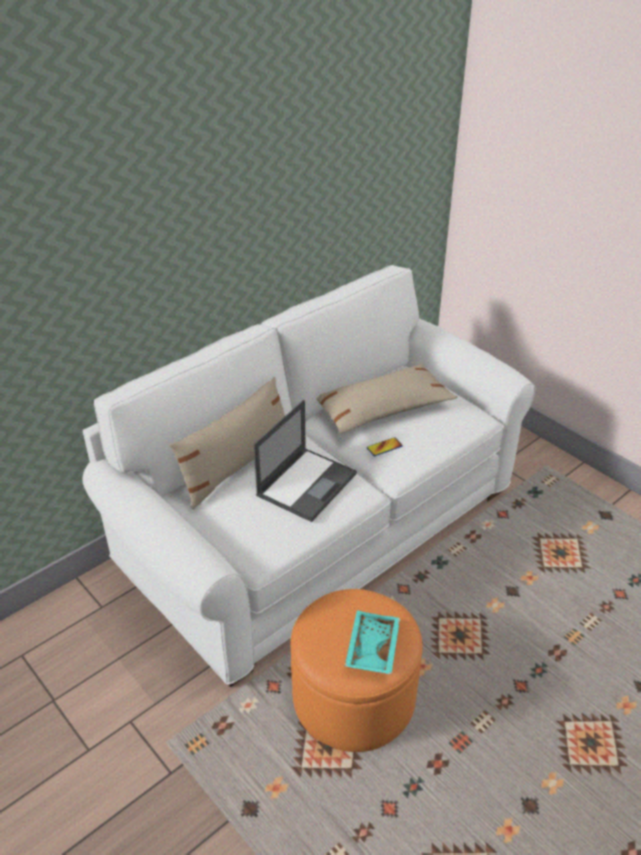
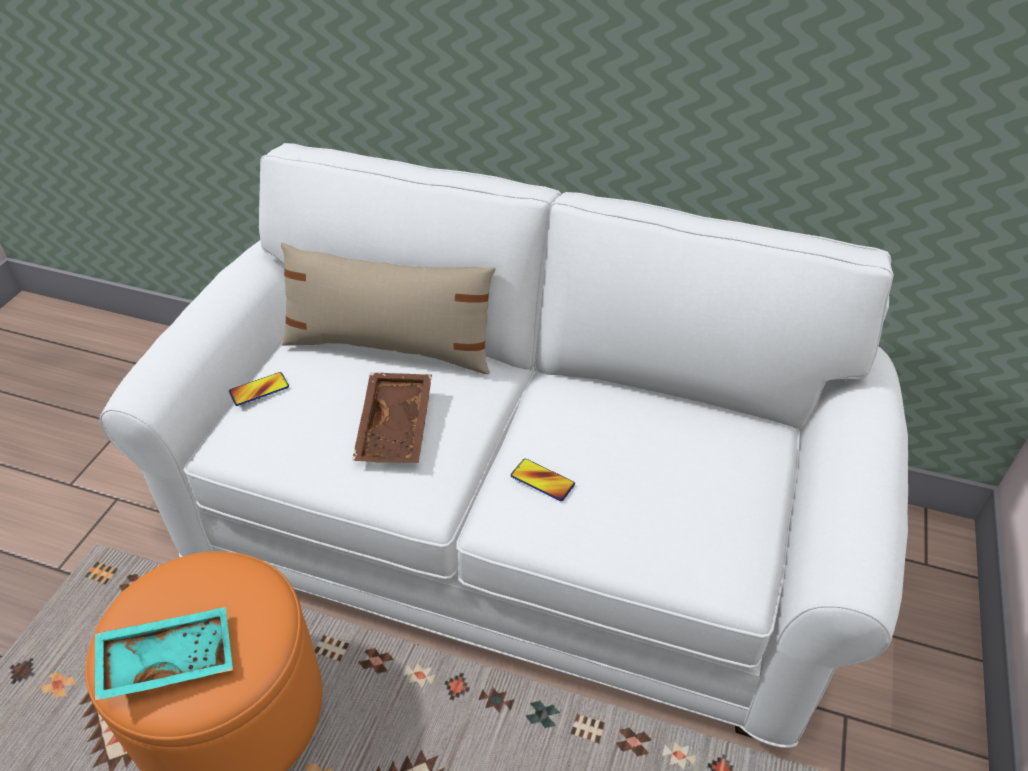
camera: 60 degrees right, 5 degrees up
(226, 530) = (259, 390): none -> phone
(307, 483) = (397, 427): laptop -> brown tray
(383, 409) = (637, 441): beige pillow -> none

